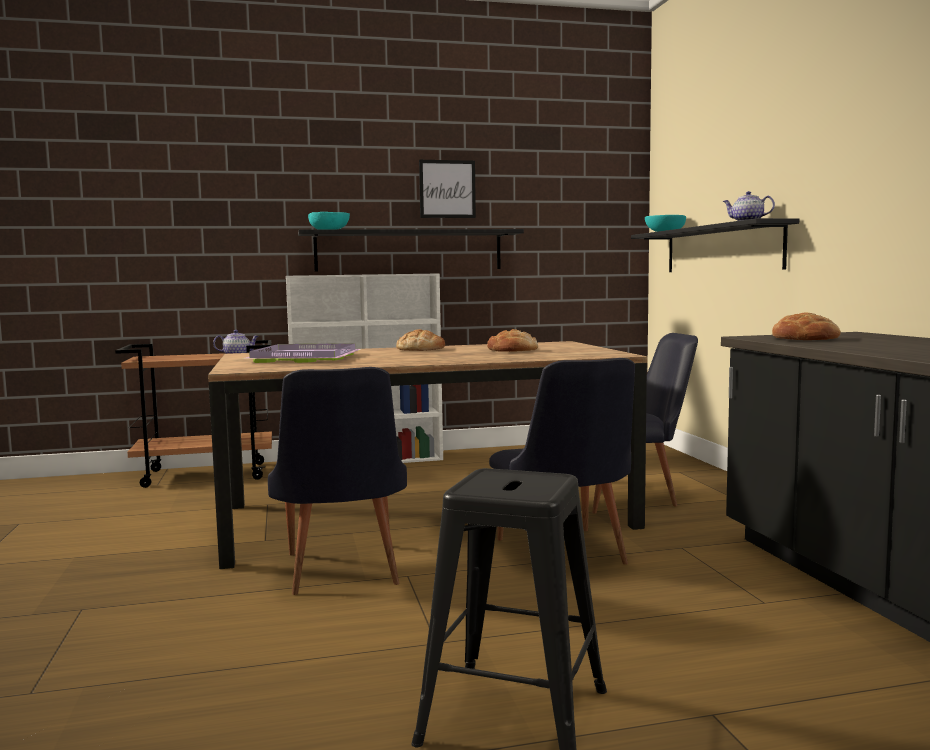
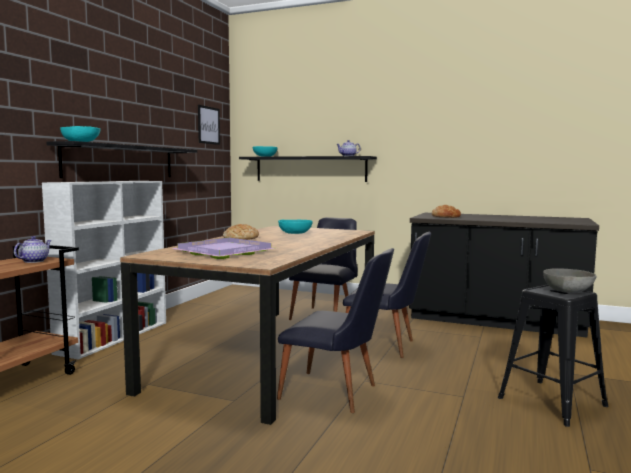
camera: 55 degrees left, 0 degrees up
(447, 189) = (141, 115): picture -> picture (208, 125)
(513, 350) = (295, 233): bread -> turquoise bowl
(524, 486) = (568, 290): none -> grey bowl

